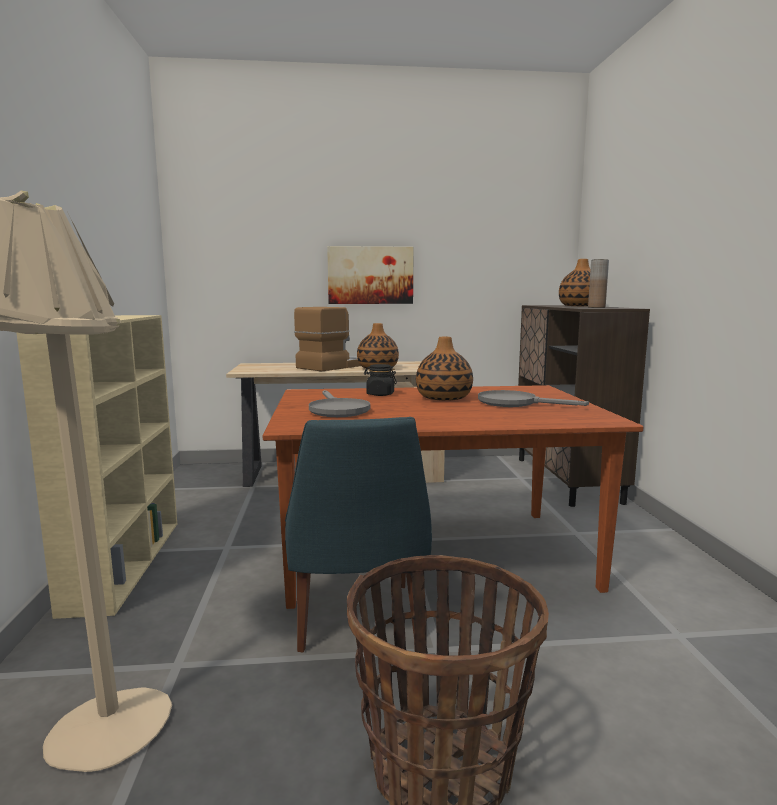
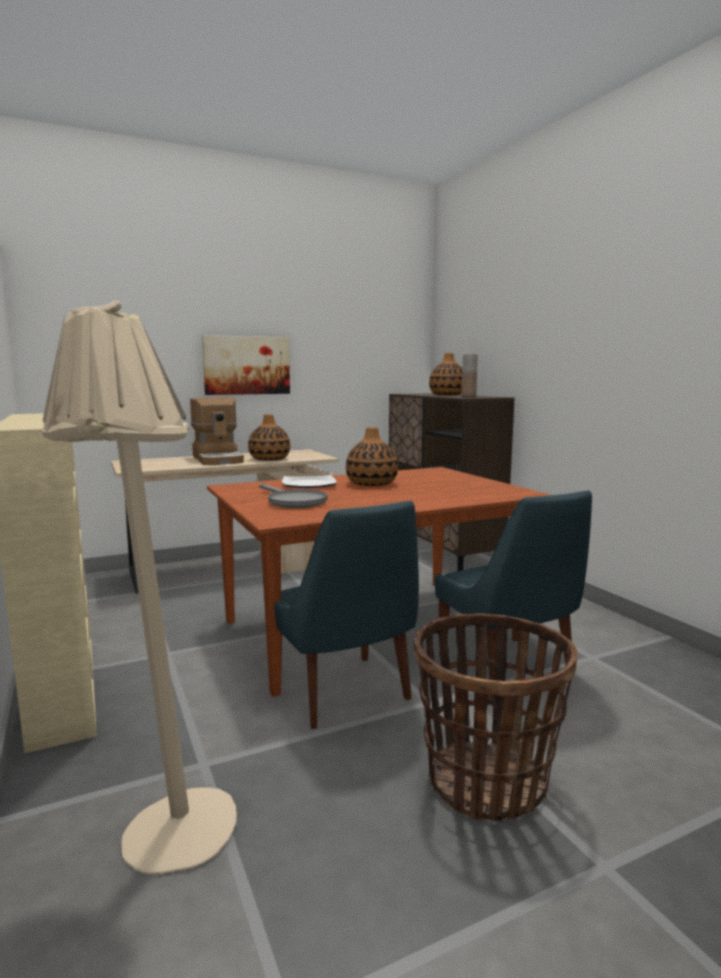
camera: 20 degrees left, 0 degrees up
(331, 366) = (219, 459): coffee machine -> coffee machine turned 135 degrees clockwise
(380, 394) = (309, 484): black jar -> plate
(515, 403) = (437, 484): grey frying pan -> none
(558, 628) = (508, 669): none -> blue chair

